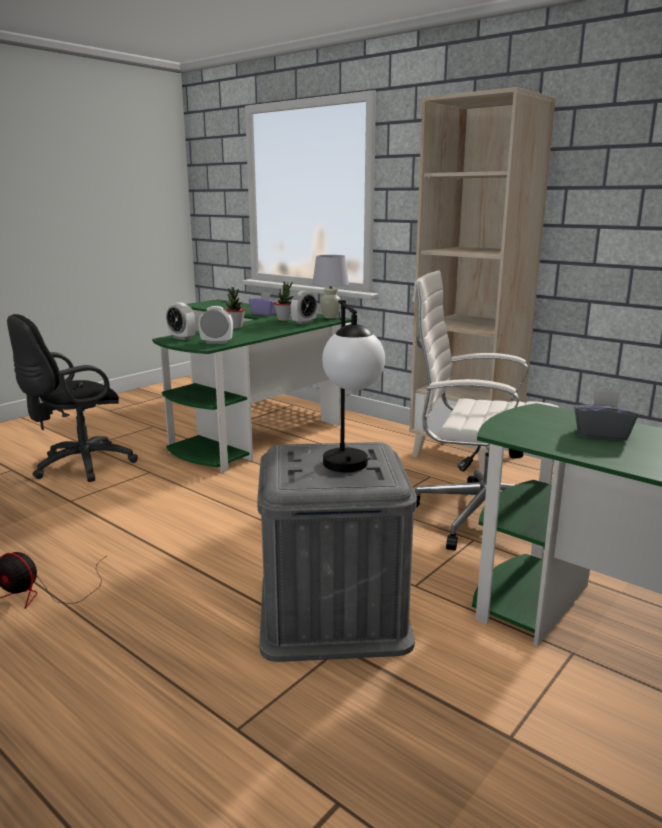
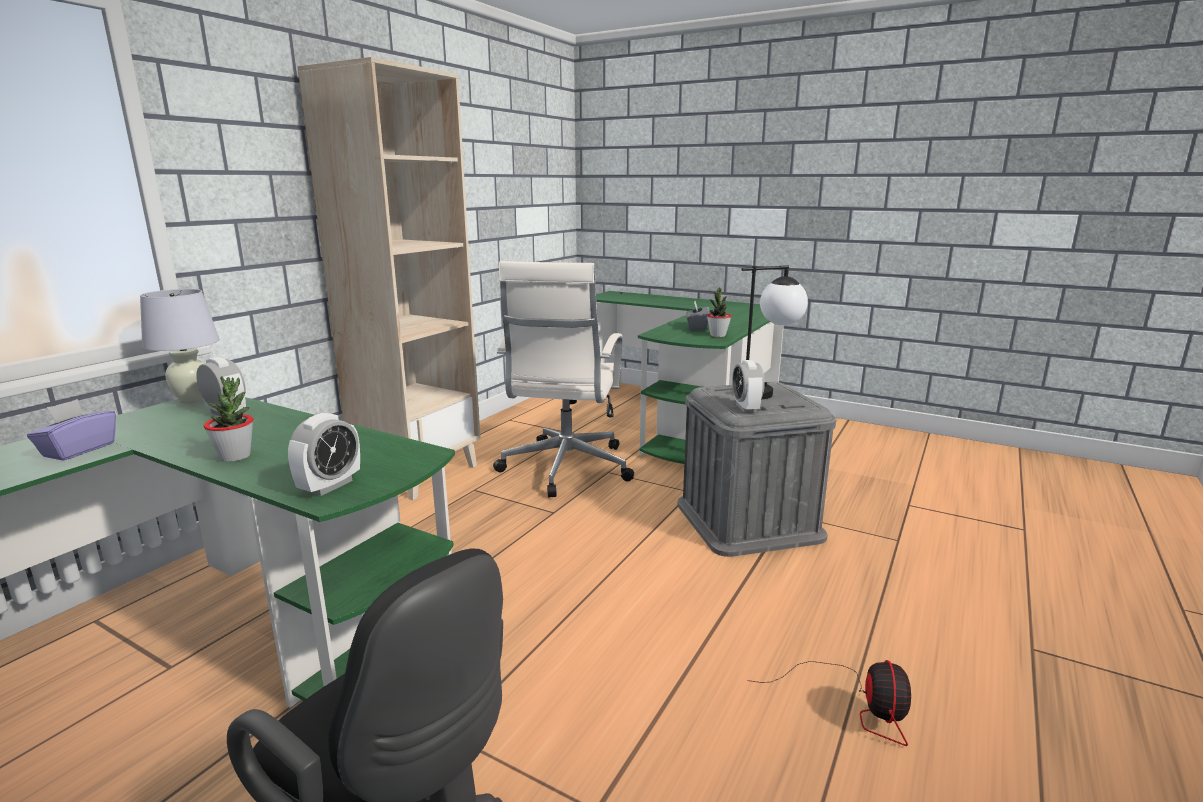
camera: 100 degrees left, 0 degrees up
(216, 342) = (388, 452): alarm clock -> alarm clock (746, 408)
(284, 319) = (178, 429): potted plant -> potted plant (717, 335)

